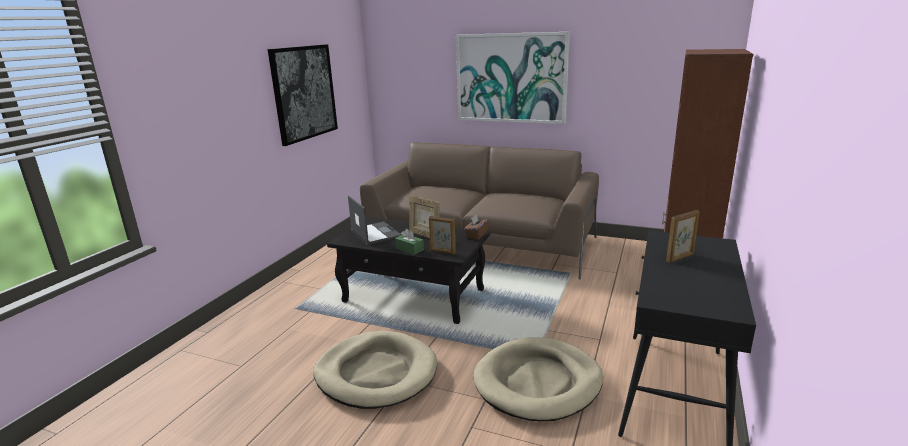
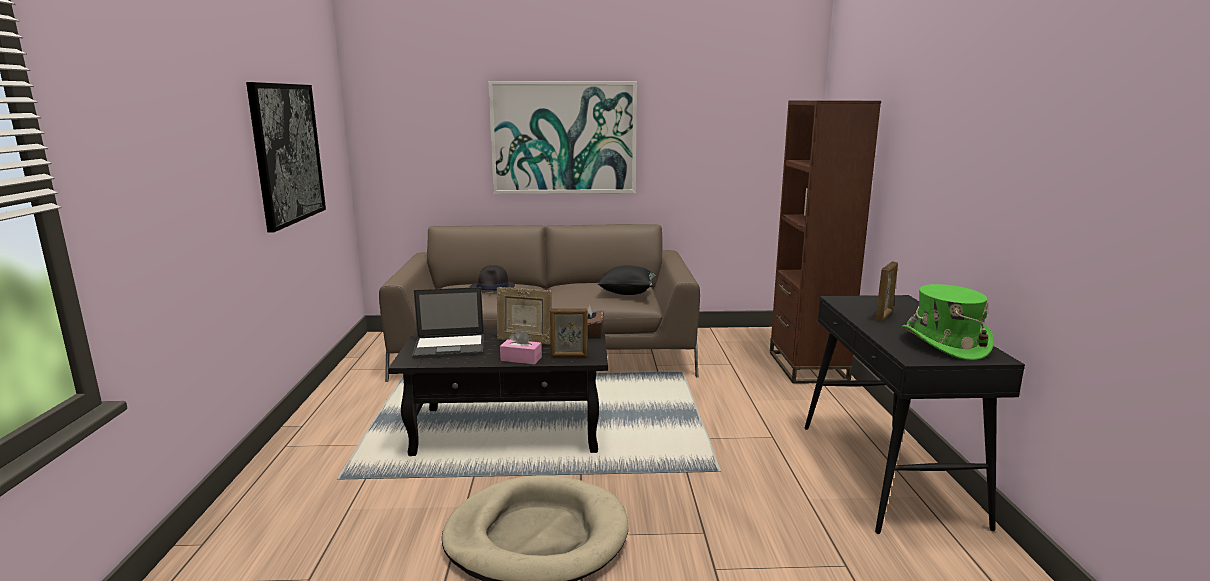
camera: 25 degrees left, 5 degrees down
(375, 233) = (450, 347): laptop -> laptop turned 135 degrees clockwise
(409, 249) = (521, 359): green tissue box -> pink tissue box
(441, 191) = (492, 287): none -> black hat
(534, 205) = (627, 293): none -> black pillow
(538, 382) = (747, 498): beige dog bed -> none
(702, 292) = (944, 343): none -> green hat

